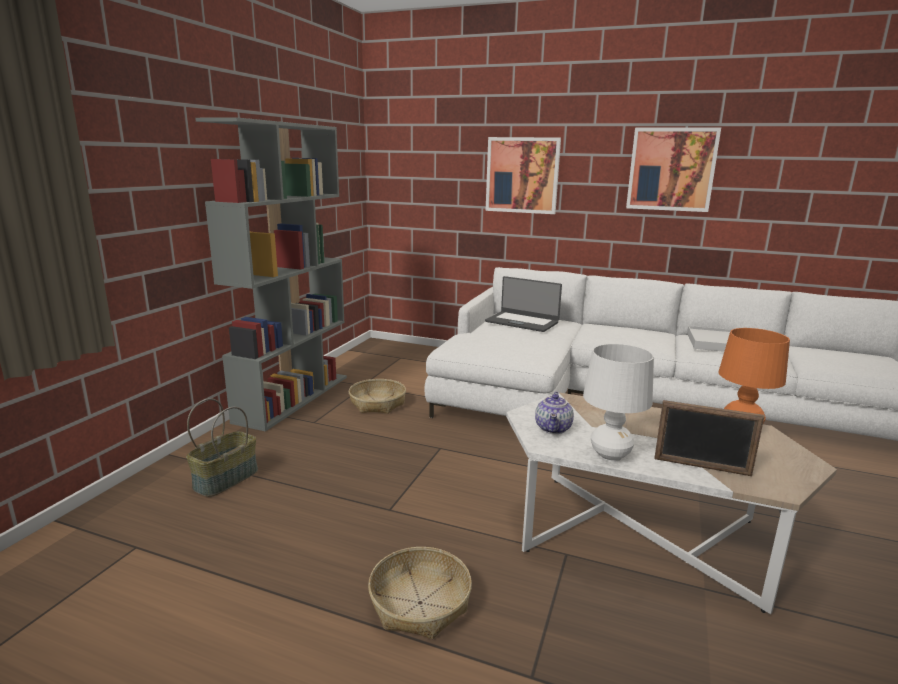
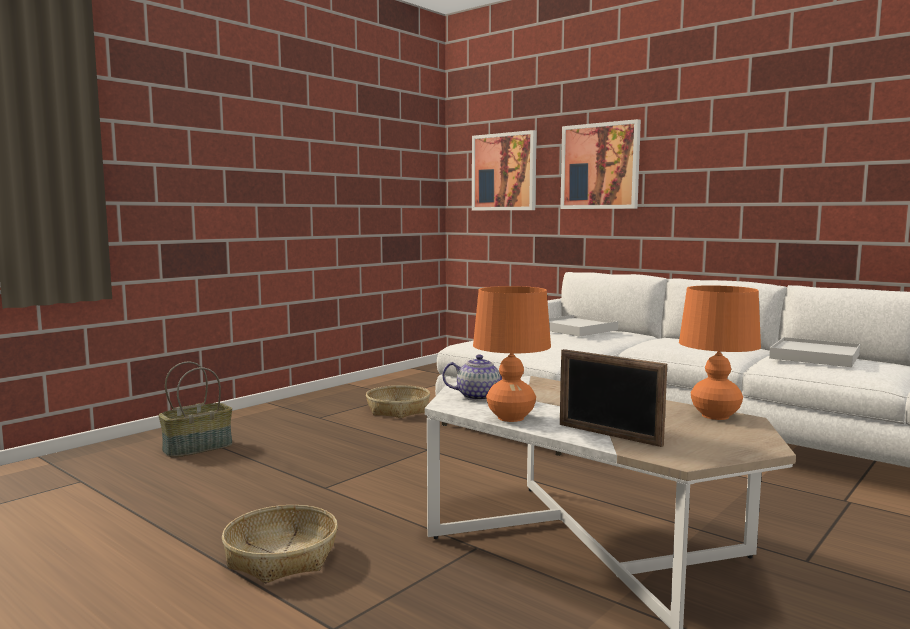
camera: 20 degrees right, 10 degrees down
(293, 398) = (318, 398): grey bookcase -> none
(522, 322) = (576, 329): laptop -> white tray
(554, 429) = (479, 396): teapot -> teapot turned 120 degrees counterclockwise
(610, 455) = (511, 418): white table lamp -> orange table lamp
(671, 169) = (771, 145): picture -> picture (504, 172)

